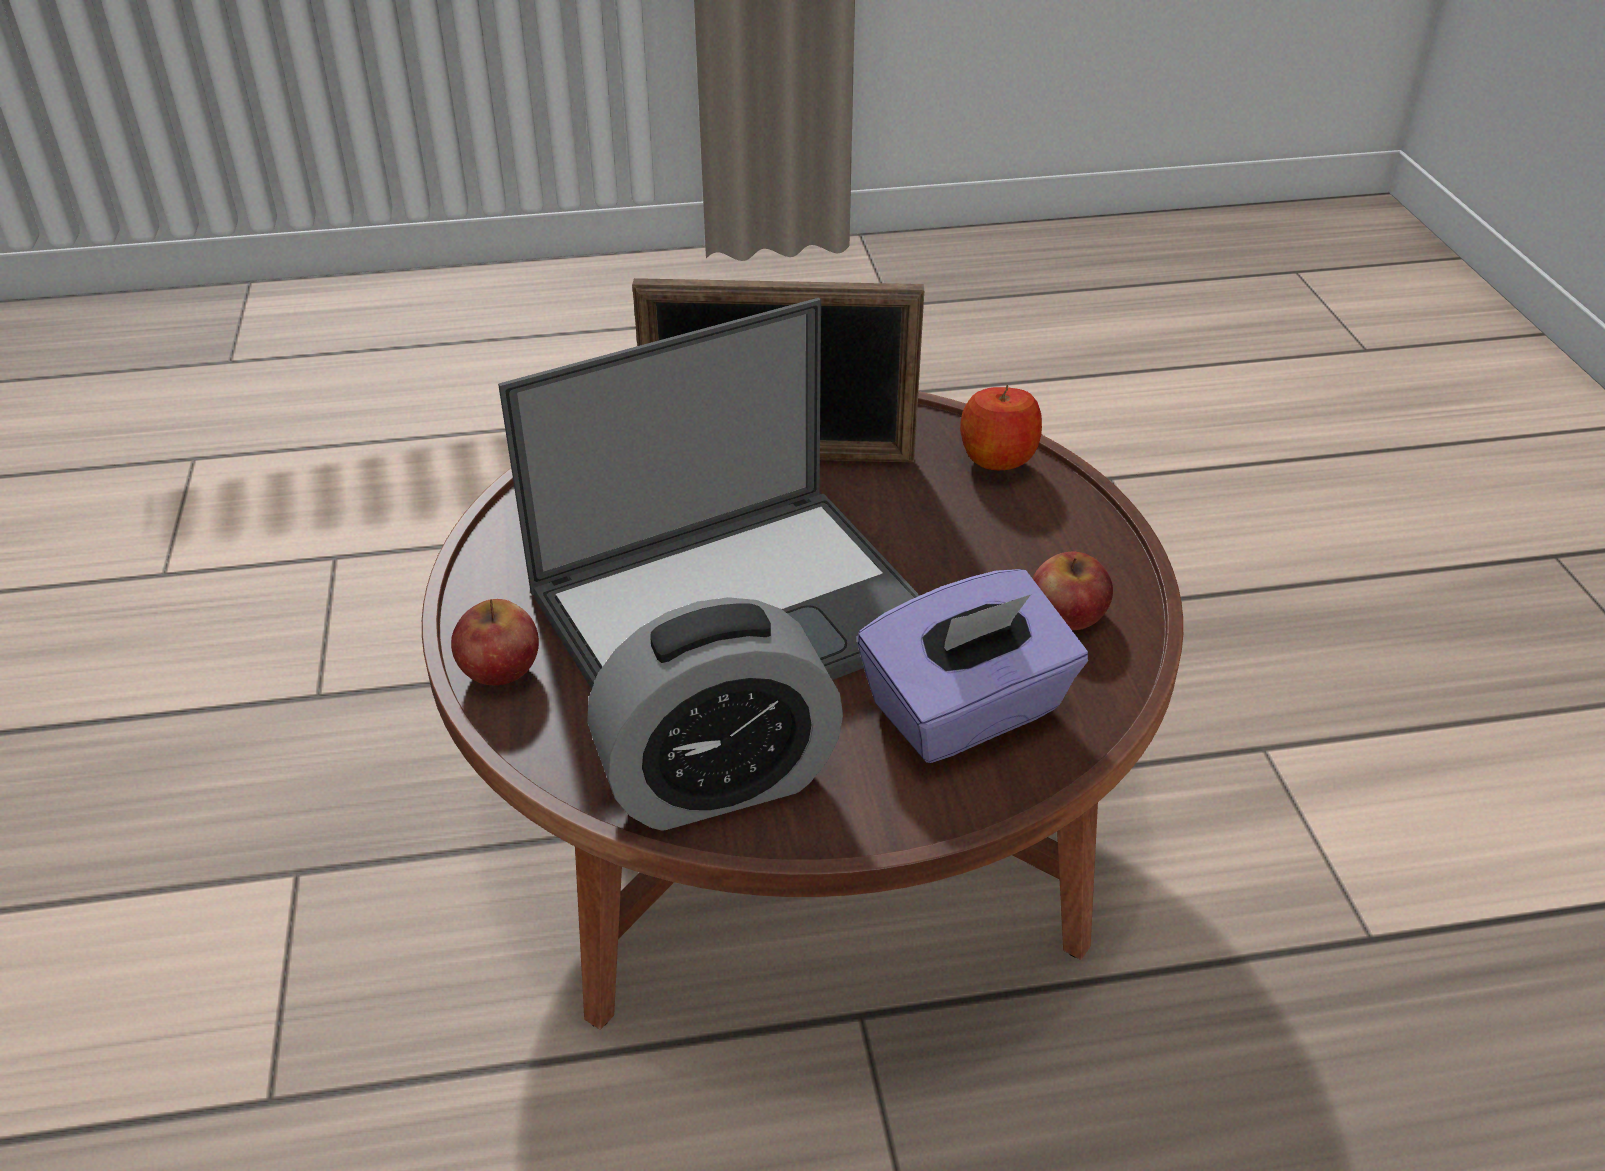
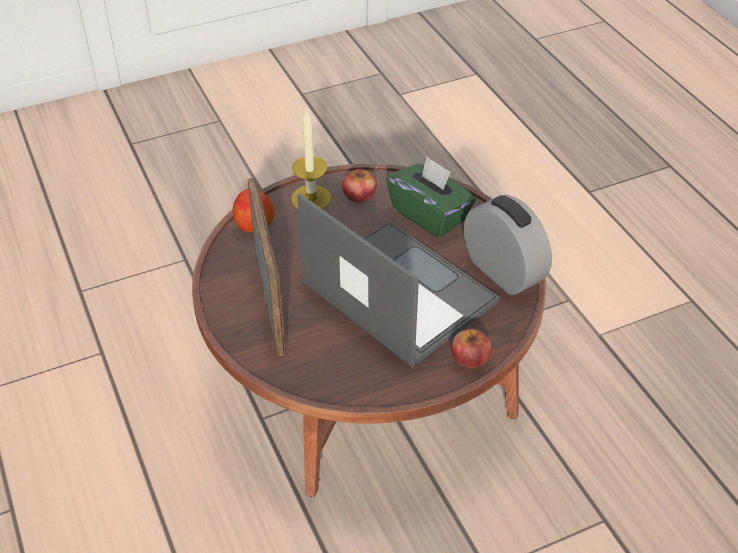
camera: 105 degrees left, 5 degrees up
(968, 711) = (429, 215): purple tissue box -> green tissue box
(1067, 540) = (311, 198): none -> candle

